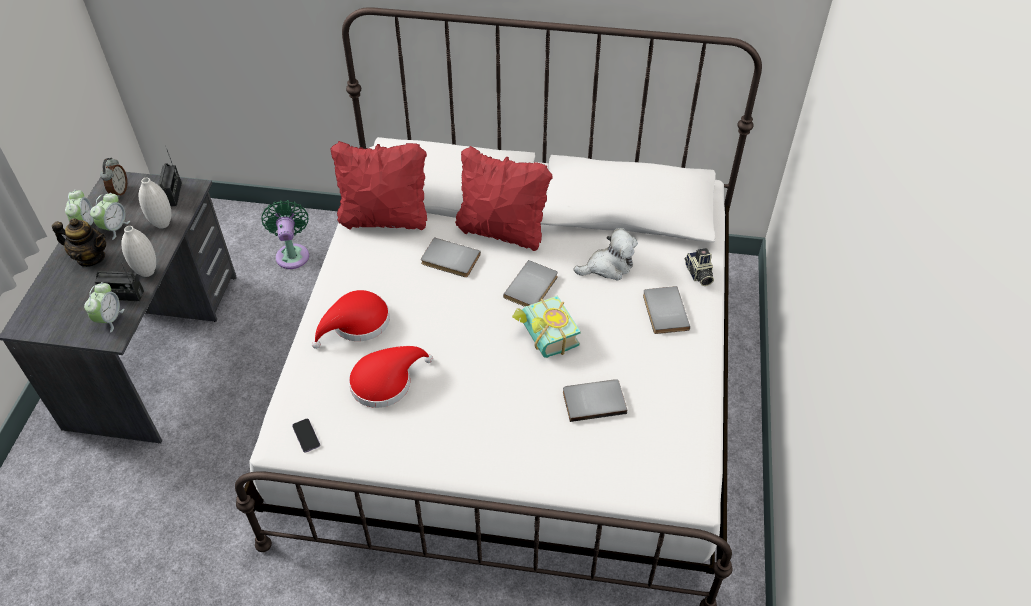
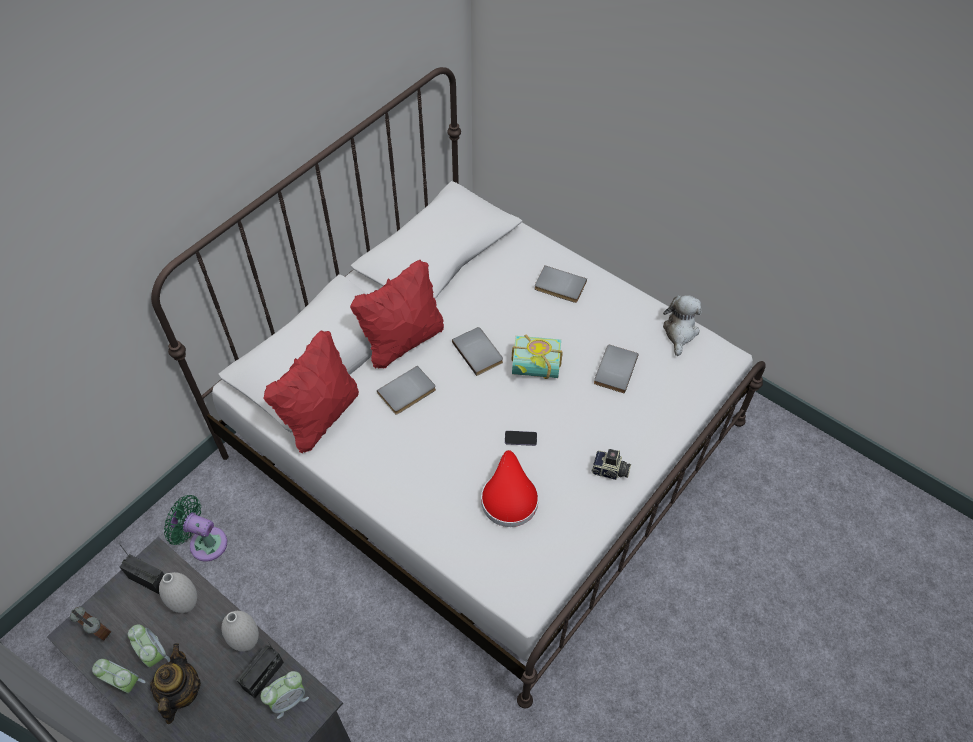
camera: 60 degrees left, 5 degrees up
(91, 257) = (181, 692): teapot -> teapot turned 45 degrees counterclockwise
(109, 319) = (288, 700): alarm clock -> alarm clock turned 105 degrees clockwise
(306, 436) = (530, 580): phone -> phone (520, 438)
(356, 323) = (430, 491): red hat -> none
(608, 266) = (492, 295): plush toy -> plush toy (680, 332)
(698, 274) = (538, 248): camera -> camera (610, 471)

